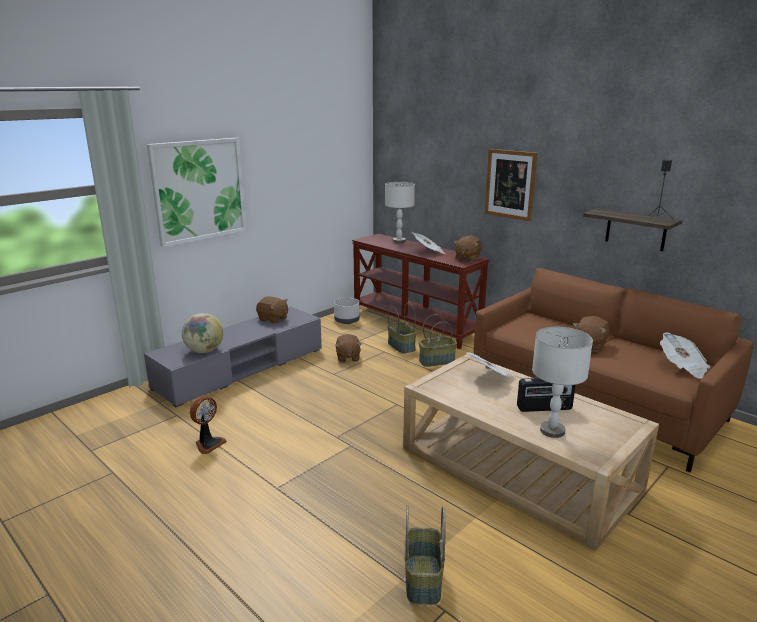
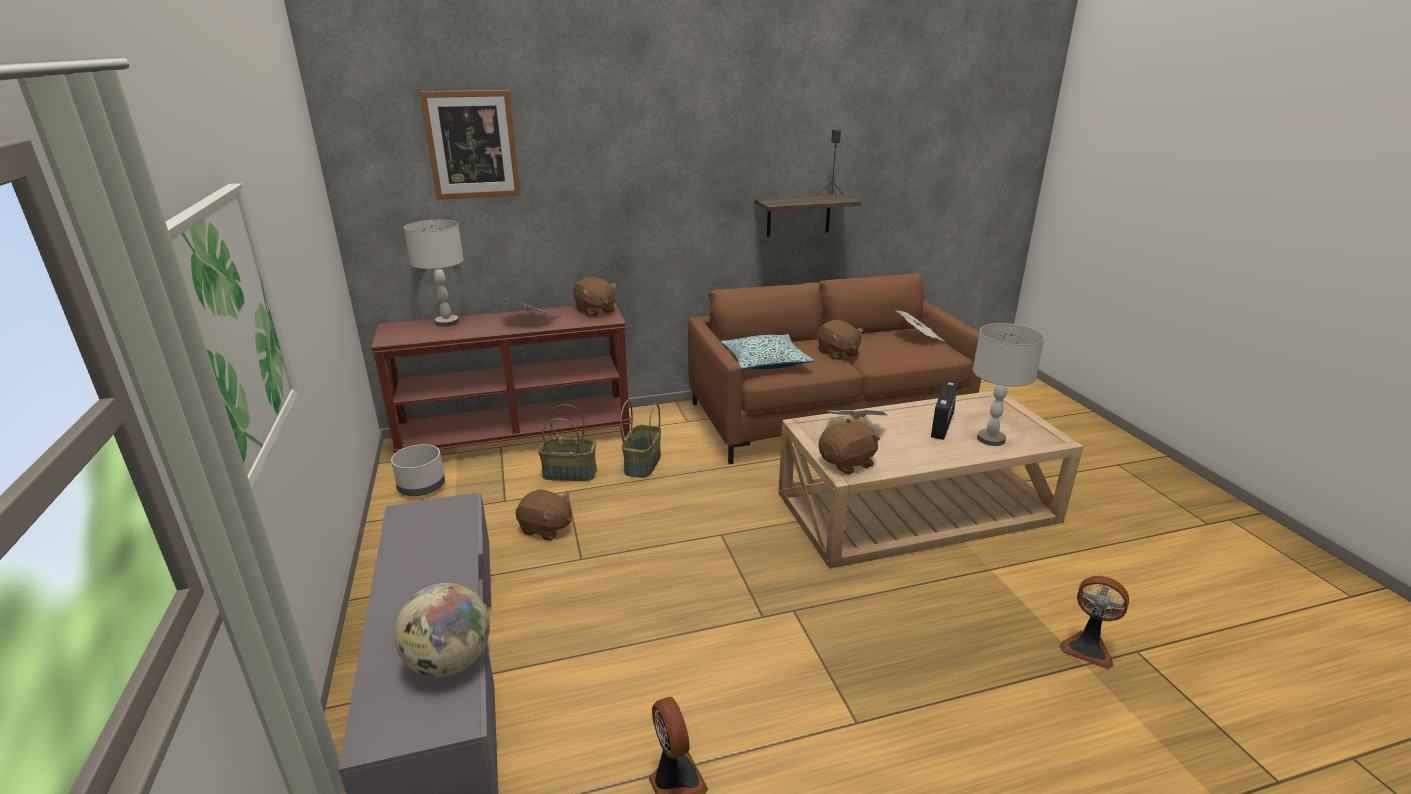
camera: 60 degrees left, 5 degrees up
(273, 319) = (417, 539): brown plush toy -> brown plush toy (847, 463)
(424, 580) = (1087, 648): basket -> fan
(510, 184) = (629, 190): picture -> picture (472, 145)
(527, 326) = (765, 362): none -> pillow

